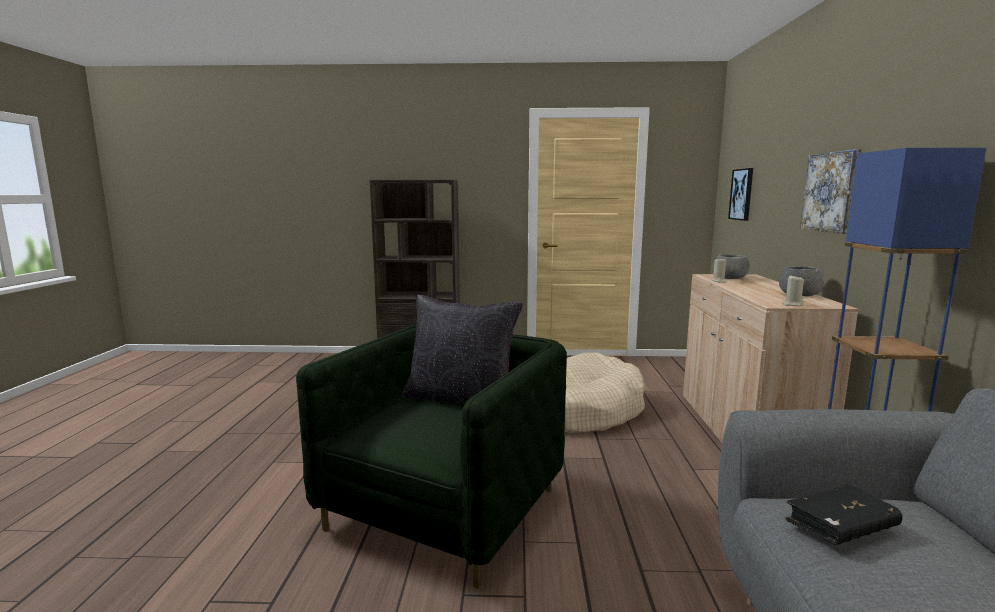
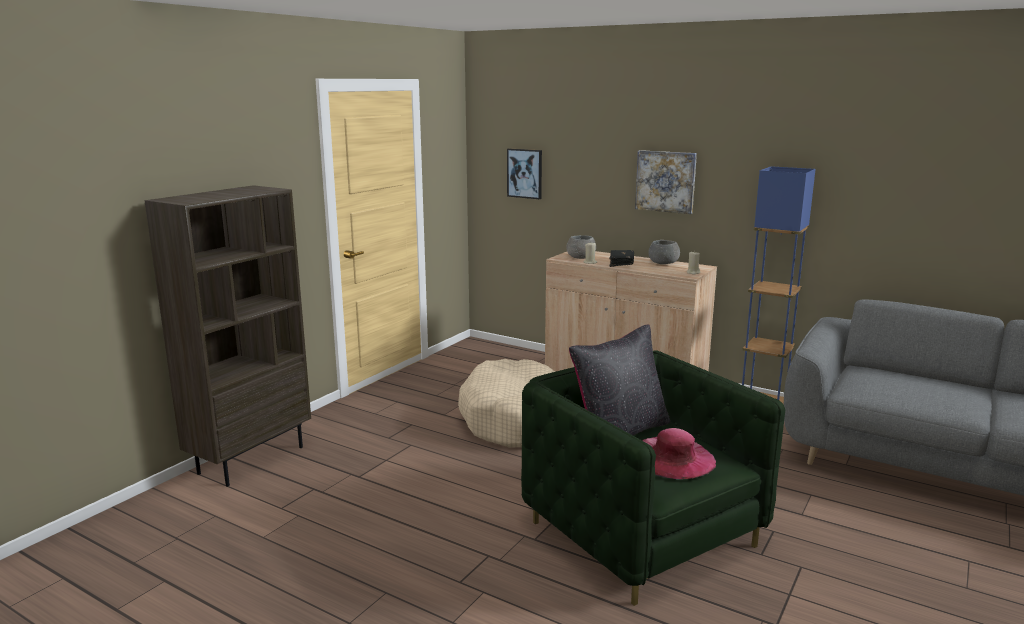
camera: 60 degrees left, 5 degrees up
(422, 425) = (673, 458): none -> pink hat
(840, 526) = (880, 387): black book -> black book (621, 263)

